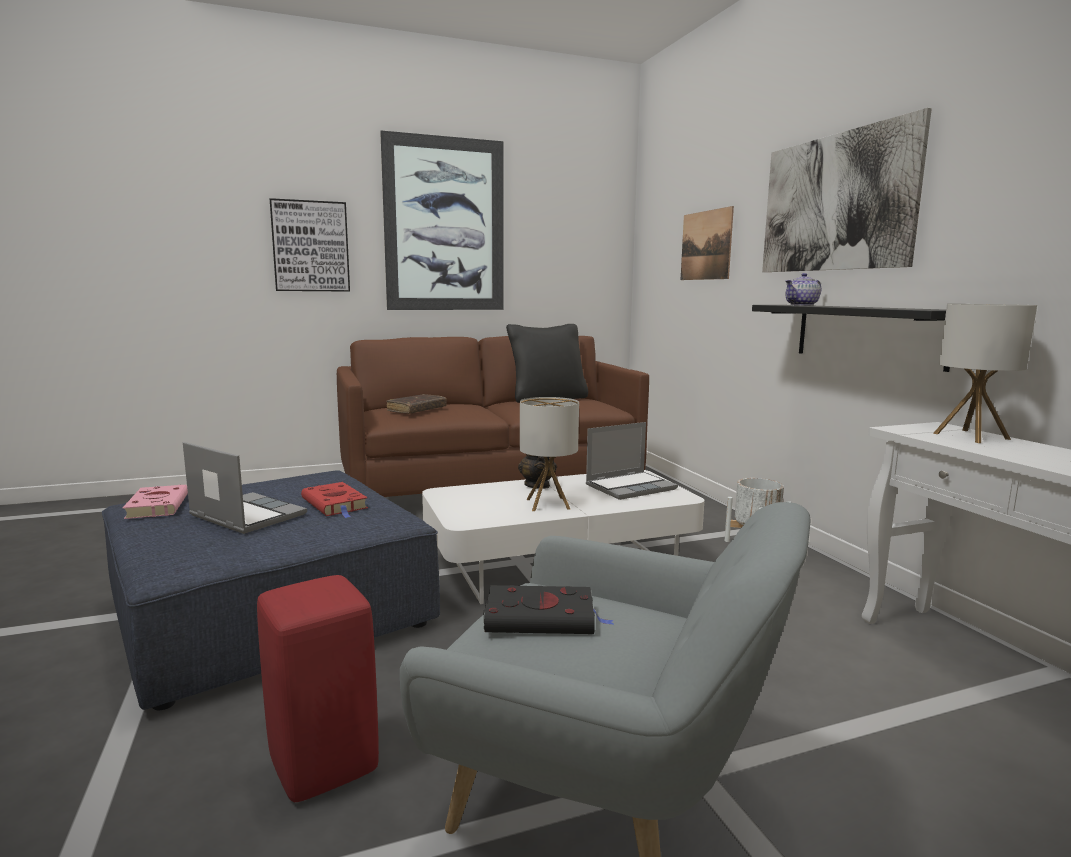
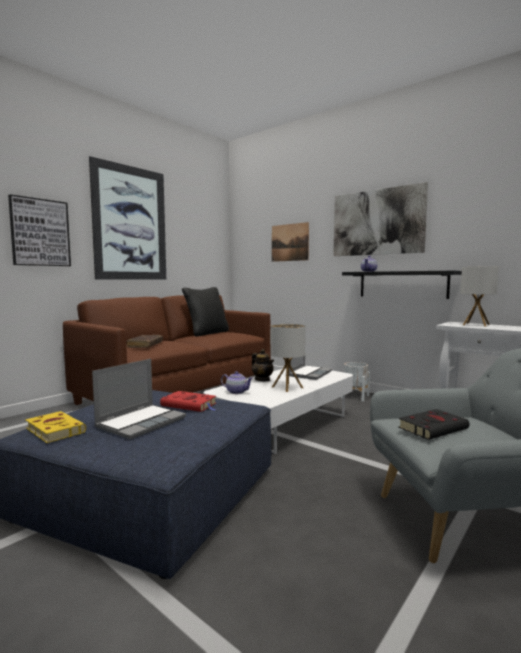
camera: 30 degrees left, 5 degrees down
(158, 506) = (54, 430): pink book -> yellow book
(245, 515) = (141, 422): laptop -> laptop turned 120 degrees clockwise
(321, 765) = (325, 562): red stool -> none
(465, 497) = (236, 392): none -> teapot

